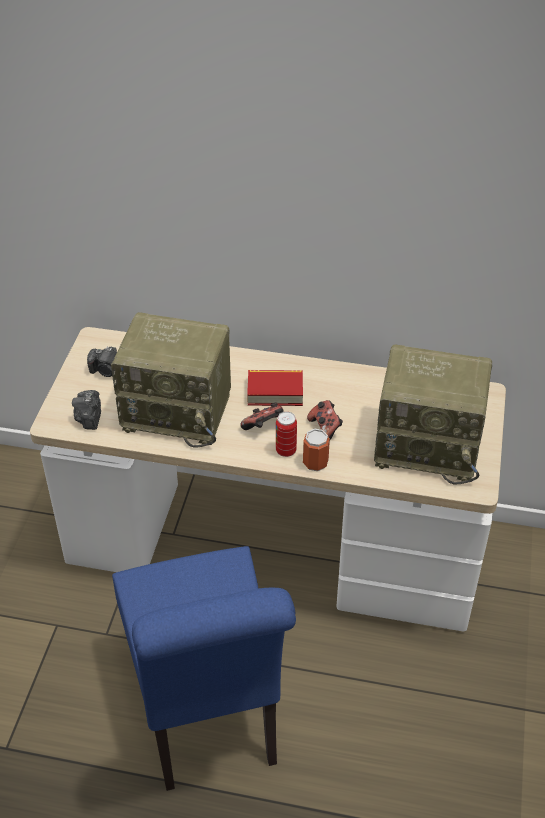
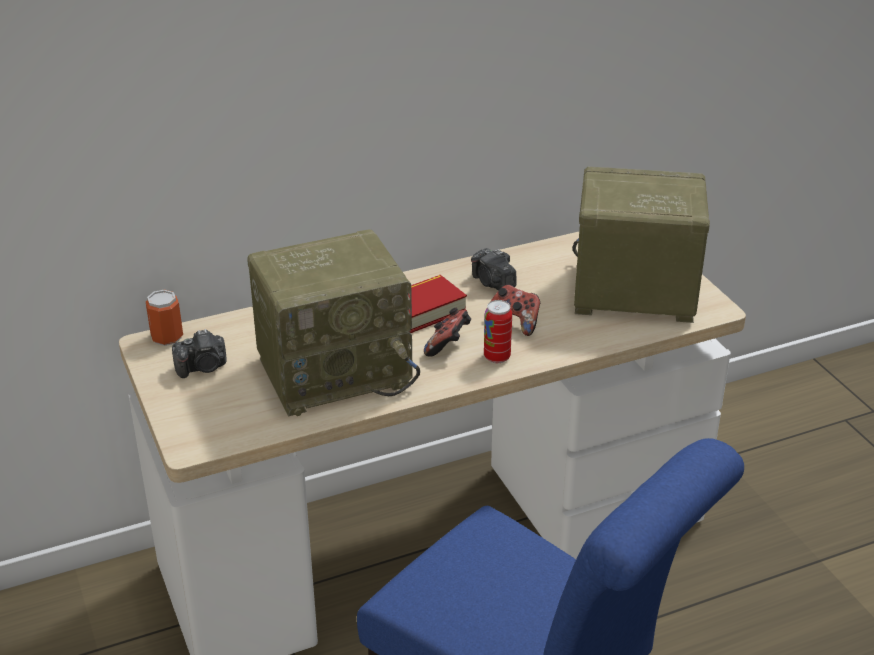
camera: 35 degrees left, 10 degrees down
(89, 418) = (233, 422): camera -> camera (493, 282)
(315, 463) = (539, 354): can -> can (167, 337)
(429, 445) = (631, 294): radio -> radio turned 150 degrees counterclockwise

